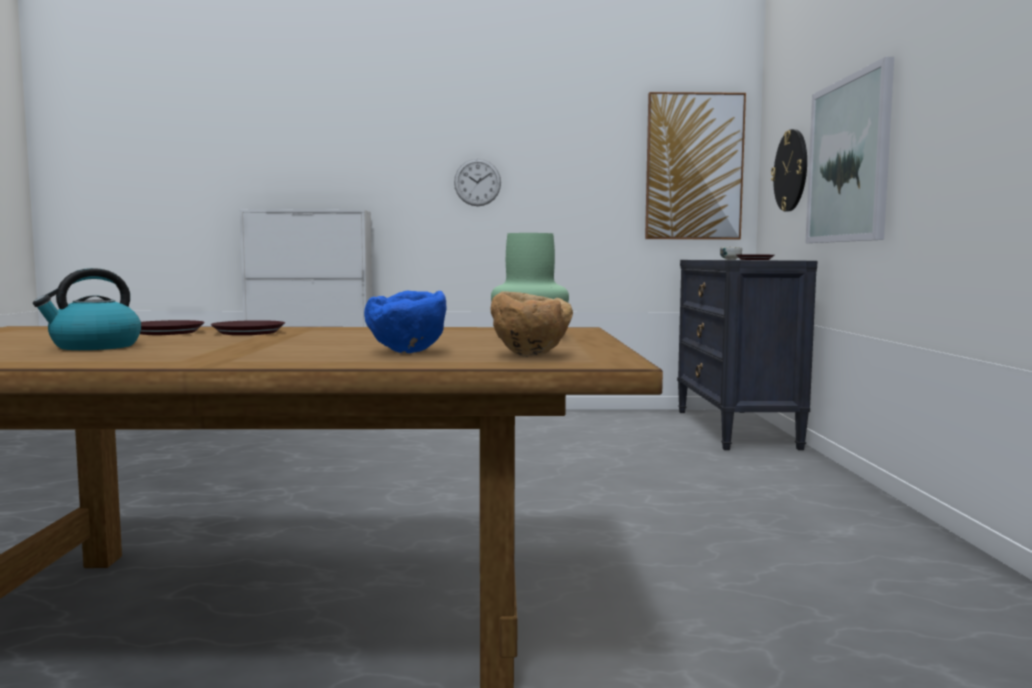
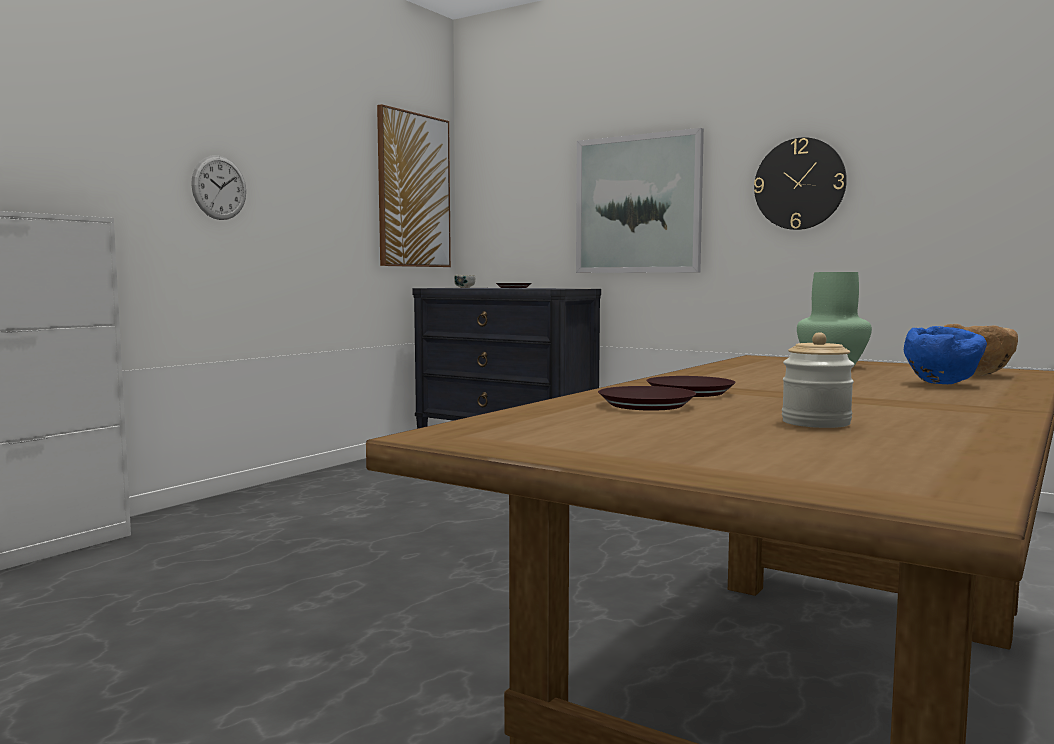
camera: 55 degrees left, 0 degrees up
(94, 346) = (816, 423): kettle -> jar
(791, 170) = (530, 205): wall clock -> wall clock (799, 184)

